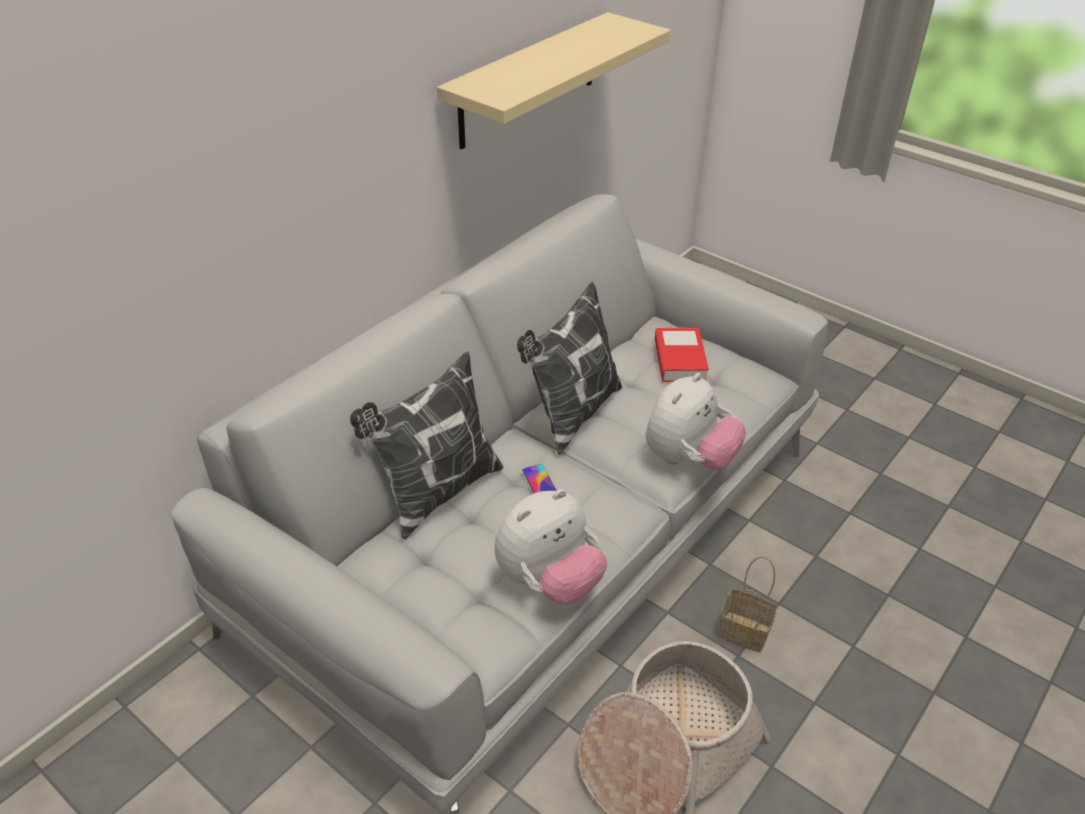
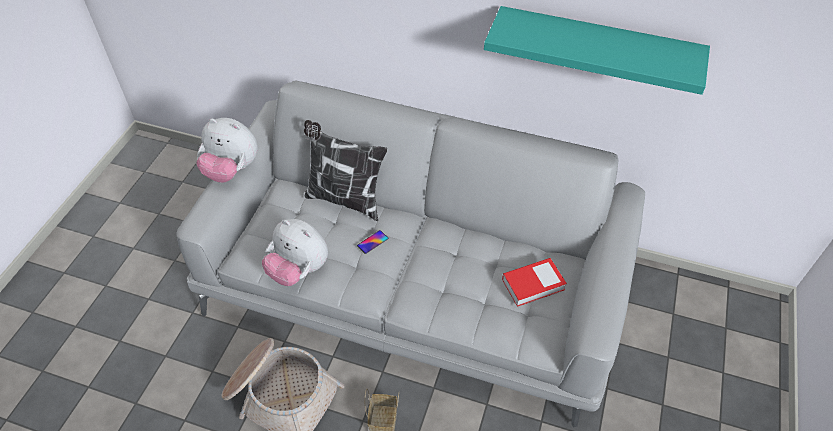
camera: 70 degrees right, 10 degrees up
(528, 80) = (596, 47): beige shelf -> turquoise shelf
(571, 415) = (444, 240): pillow -> none
(689, 459) = (431, 315): plush toy -> plush toy (232, 170)

